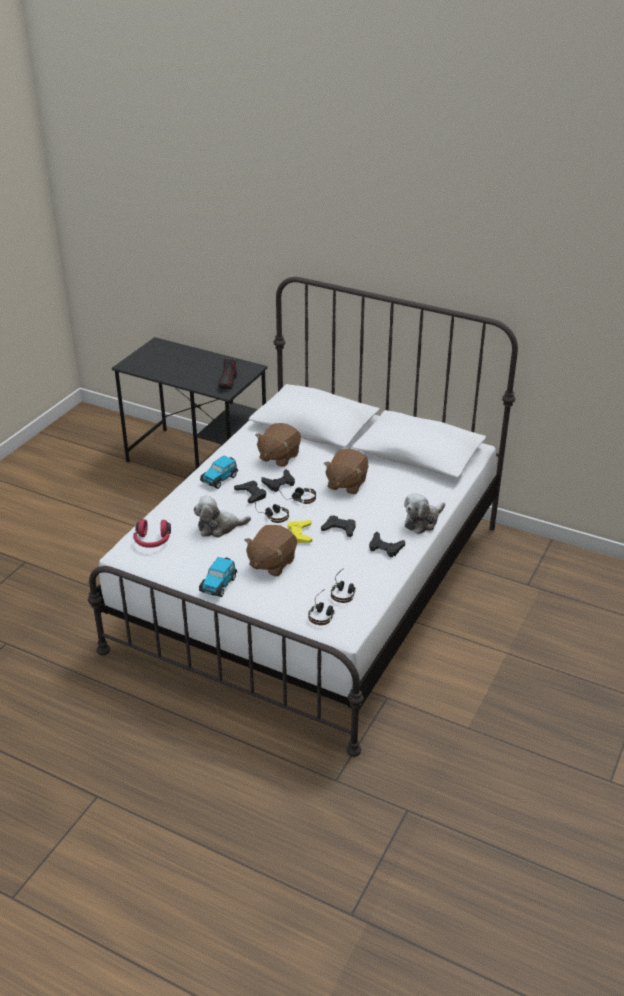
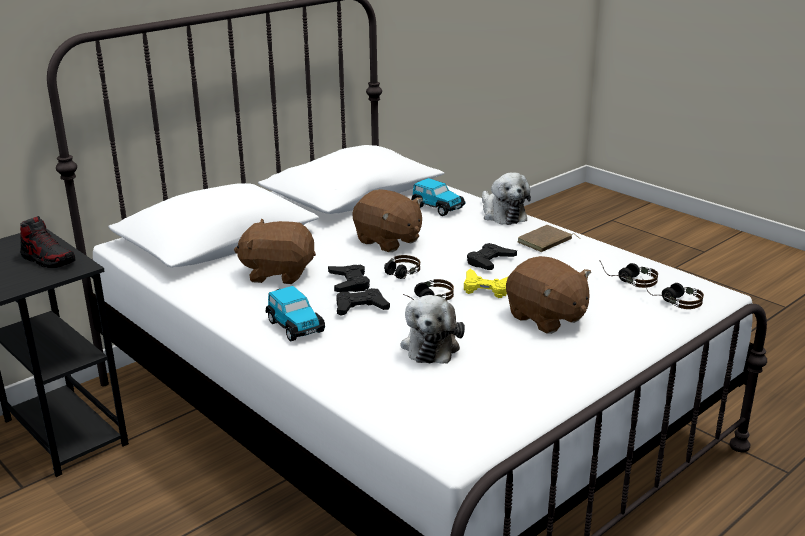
camera: 70 degrees left, 10 degrees down
(152, 541) = (434, 413): red headphones -> none
(218, 584) = (583, 366): toy car -> toy car (437, 207)
(278, 457) = (278, 273): brown plush toy -> brown plush toy turned 135 degrees clockwise
(385, 547) = (545, 242): black game controller -> brown book

